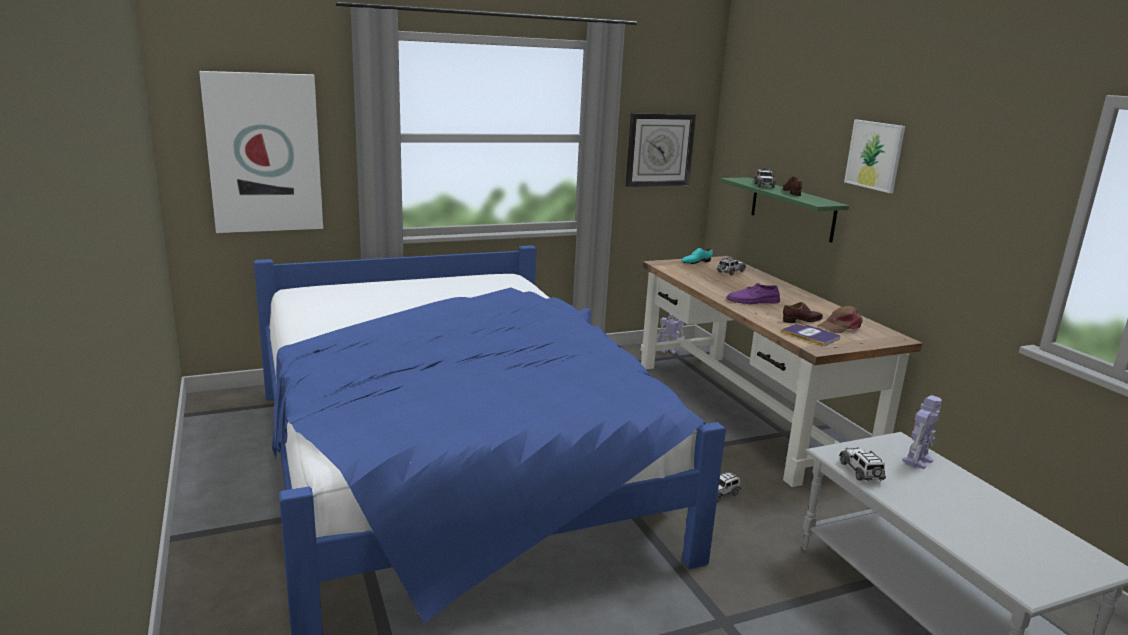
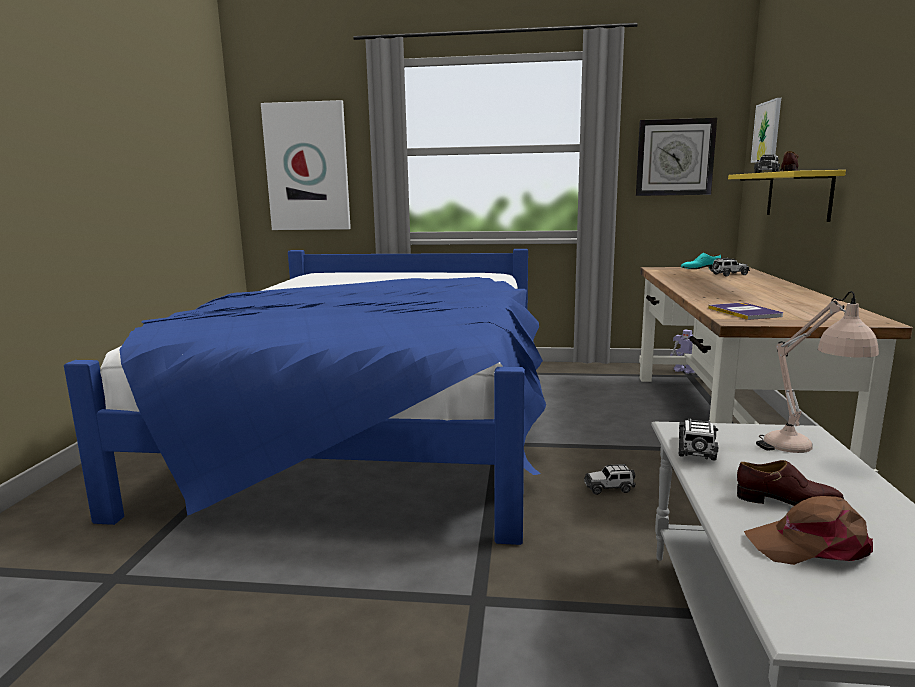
camera: 30 degrees right, 5 degrees down
(753, 301) = (716, 290): purple shoe -> none
(792, 209) = (798, 195): green shelf -> yellow shelf
(802, 320) = (756, 303): brown shoe -> brown shoe (788, 500)
(840, 327) = (801, 310): brown cap -> brown cap (810, 545)
(874, 155) = (870, 96): picture -> picture (767, 131)
(917, 460) = (805, 453): toy robot -> beige table lamp

